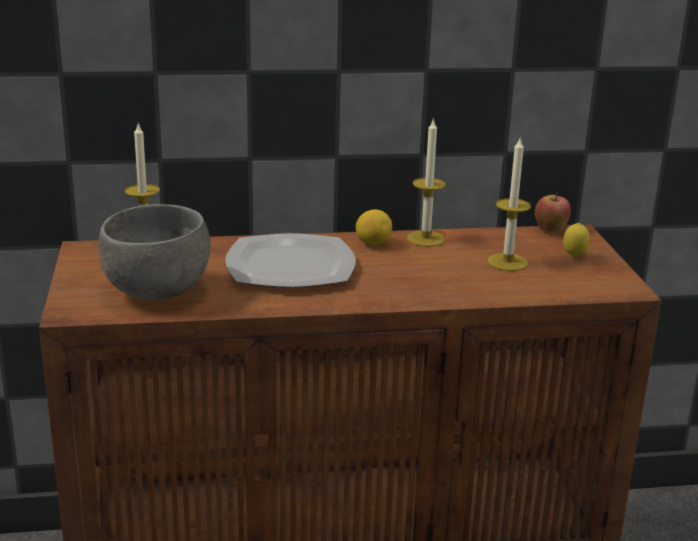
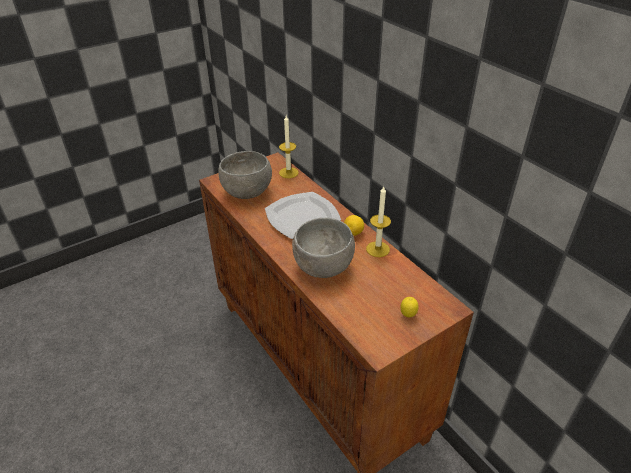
camera: 65 degrees right, 15 degrees up
(430, 281) = (322, 267): none -> grey bowl
(507, 262) = (373, 289): candle -> none
(550, 231) = (439, 296): apple -> none

